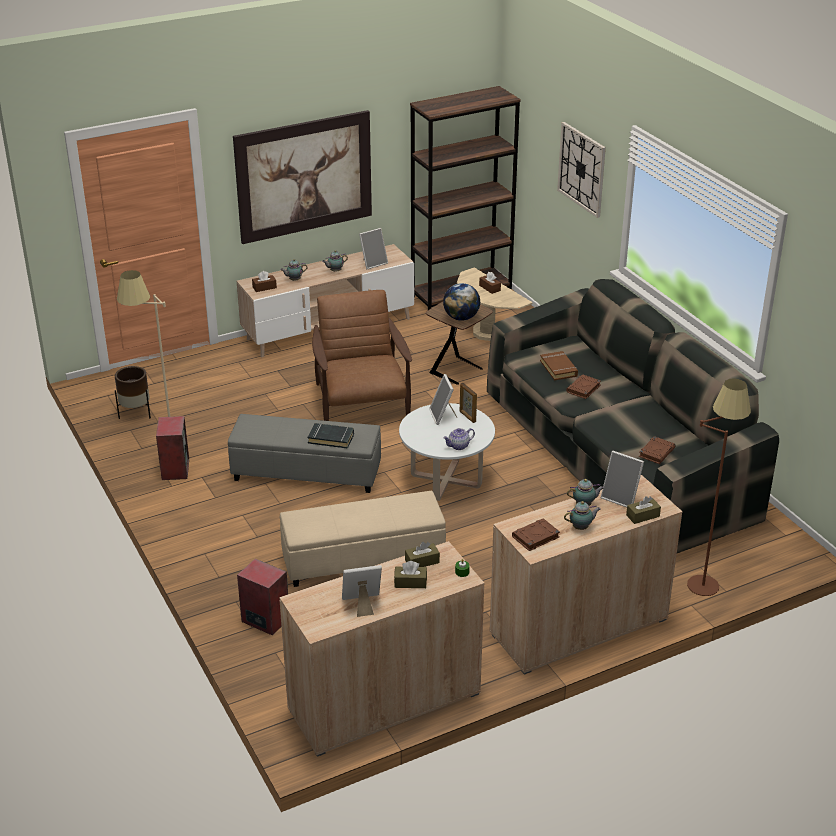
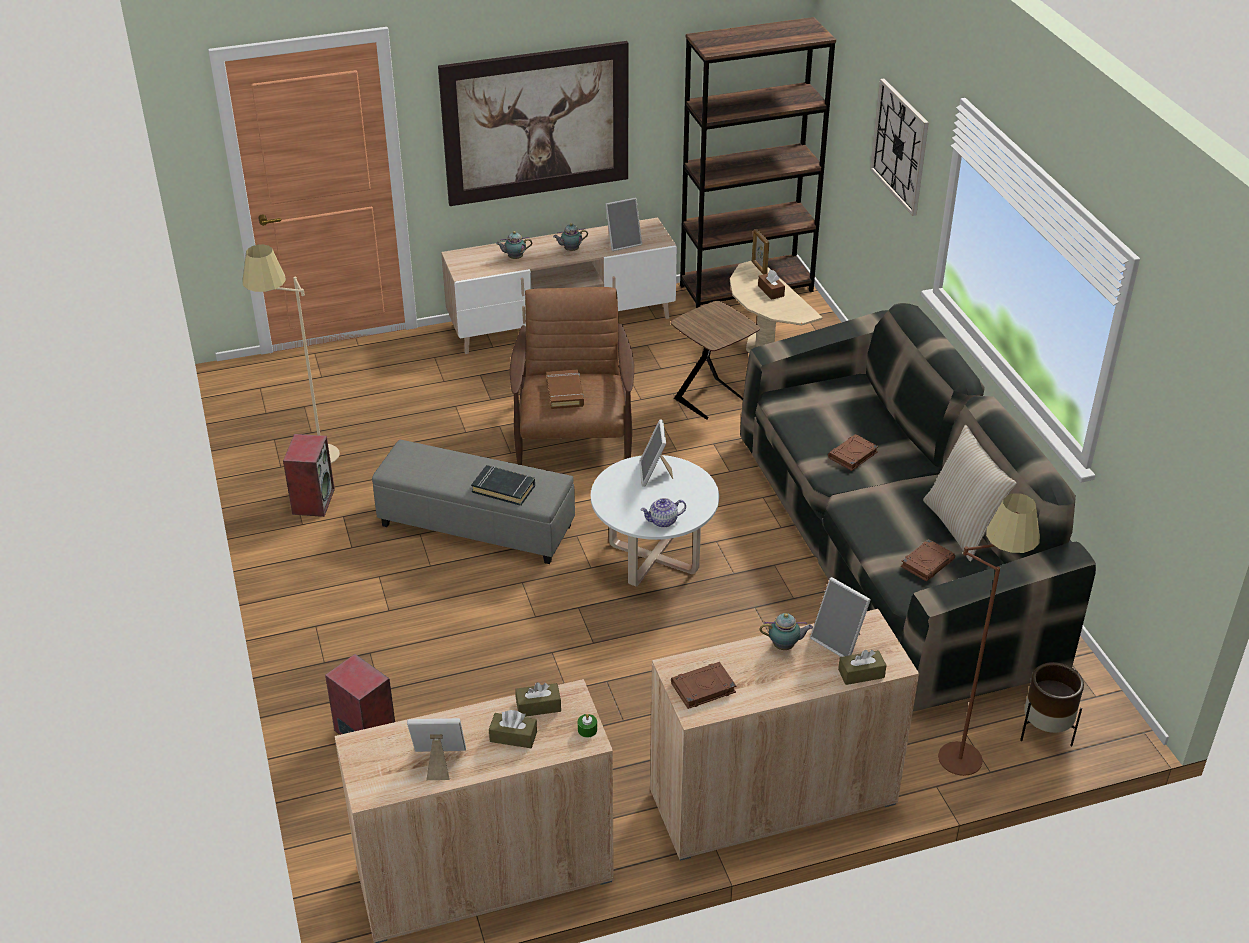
camera: 10 degrees right, 5 degrees up
(136, 413) = (287, 416): brown planter -> brown planter (1045, 732)
(264, 287) = (473, 265): brown tissue box -> none
(363, 560) = (514, 661): beige ottoman -> none
(461, 318) = (715, 334): globe -> none
(467, 417) = (687, 479): picture frame -> picture frame (759, 268)
(558, 368) = (828, 421): brown book -> brown book (565, 393)
(581, 527) = (770, 681): teapot -> none
(673, 427) = (961, 527): none -> beige pillow

